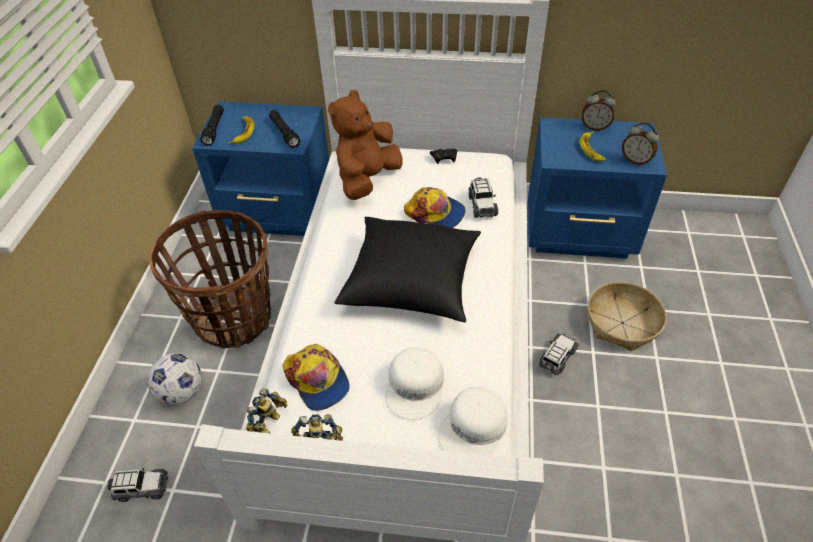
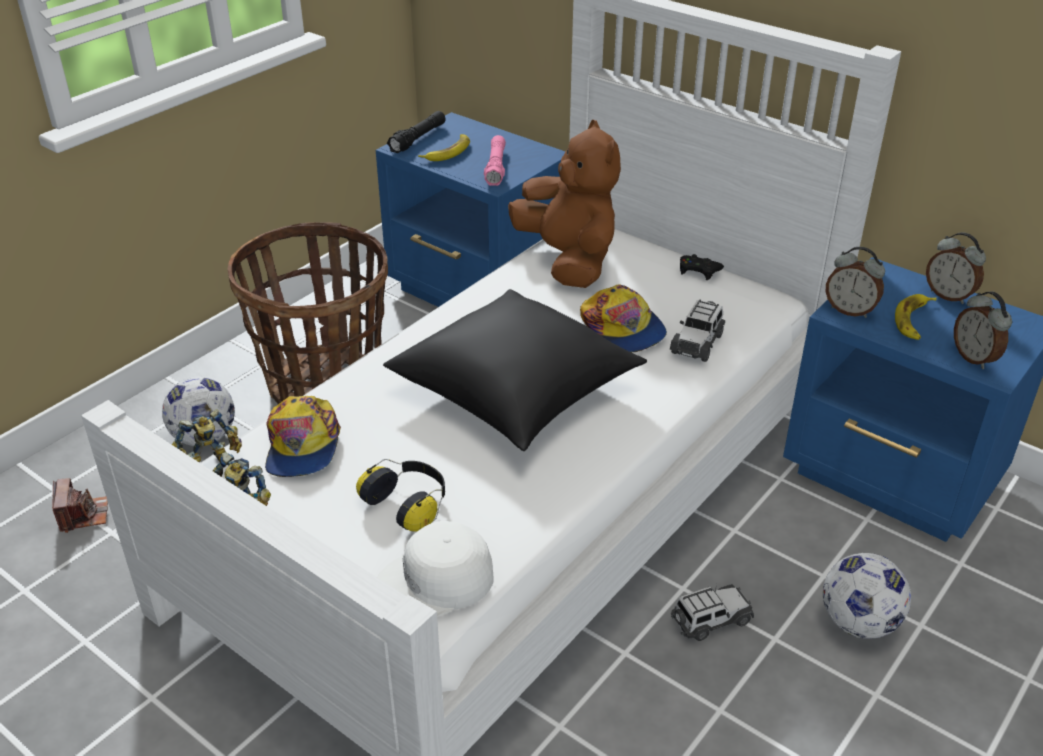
camera: 30 degrees right, 10 degrees down
(142, 488) = (83, 515): toy car -> camera
(284, 133) = (496, 167): black flashlight -> pink flashlight
(367, 179) = (568, 260): brown plush toy -> brown plush toy turned 90 degrees clockwise
(416, 387) = (409, 504): white cap -> headphones
(557, 155) = (850, 310): none -> alarm clock
(622, 323) = (858, 623): basket -> football

